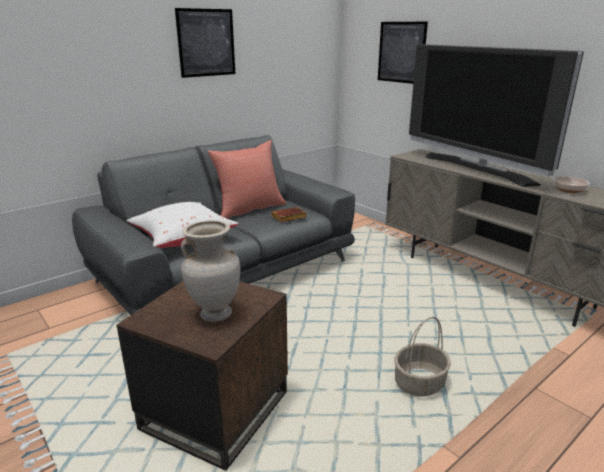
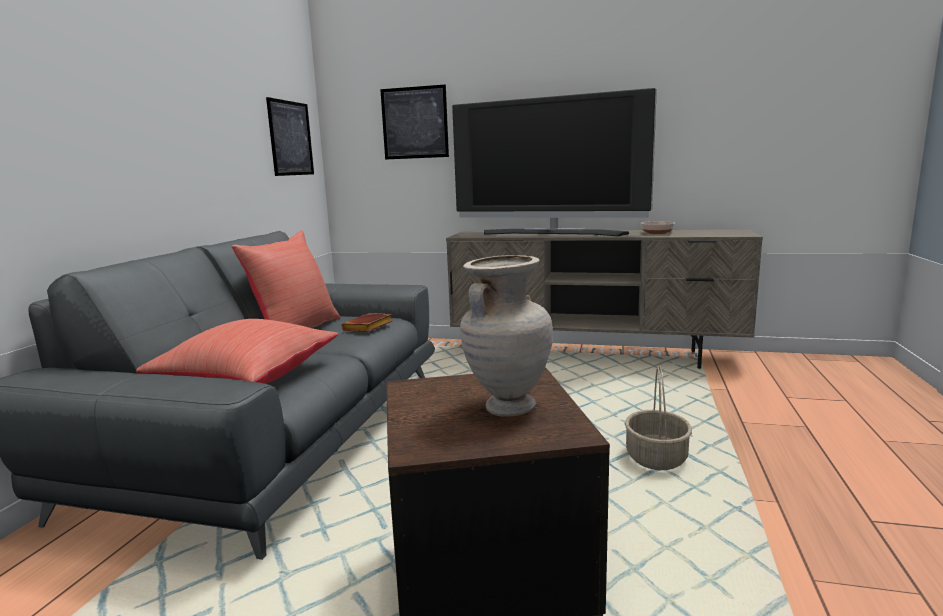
camera: 35 degrees left, 10 degrees down
(182, 238) = (247, 380): white pillow -> red pillow
(206, 43) = (175, 95): picture -> picture (290, 138)

